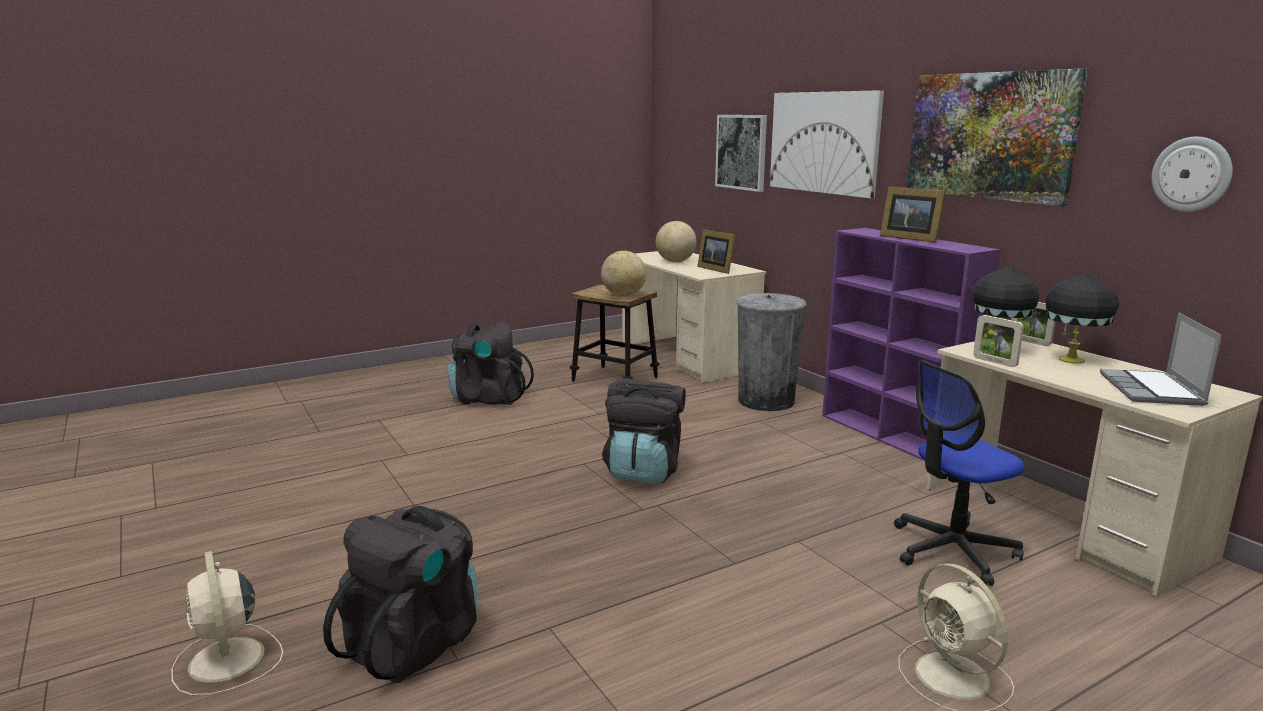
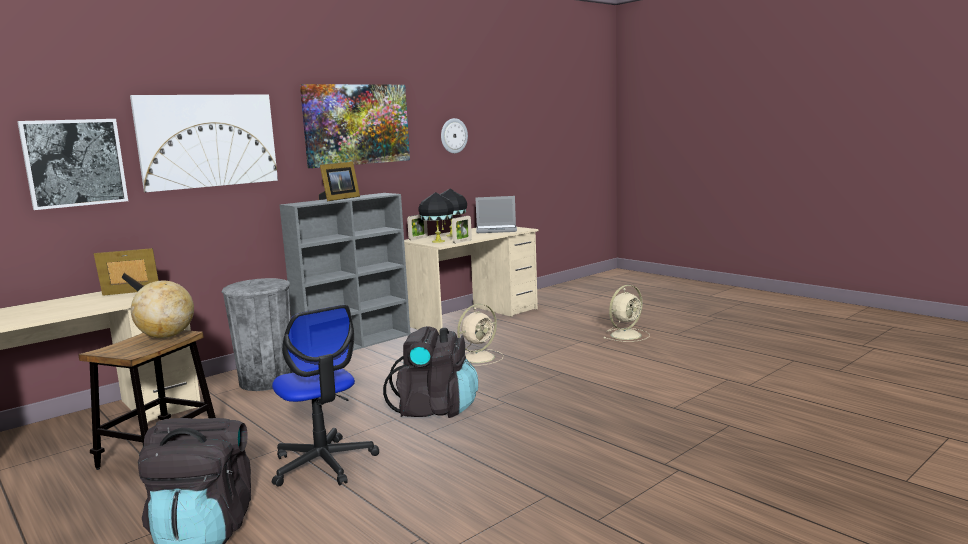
camera: 100 degrees left, 5 degrees down
(227, 661) = (828, 500): beige fan -> beige fan (480, 357)
(415, 643) = (730, 441): black backpack -> none
(675, 261) = (61, 309): globe -> none
(716, 269) = (132, 293): picture frame -> picture frame turned 150 degrees counterclockwise
(893, 437) = (356, 344): purple bookcase -> grey bookcase
(952, 551) = (516, 334): office chair -> office chair (323, 464)

